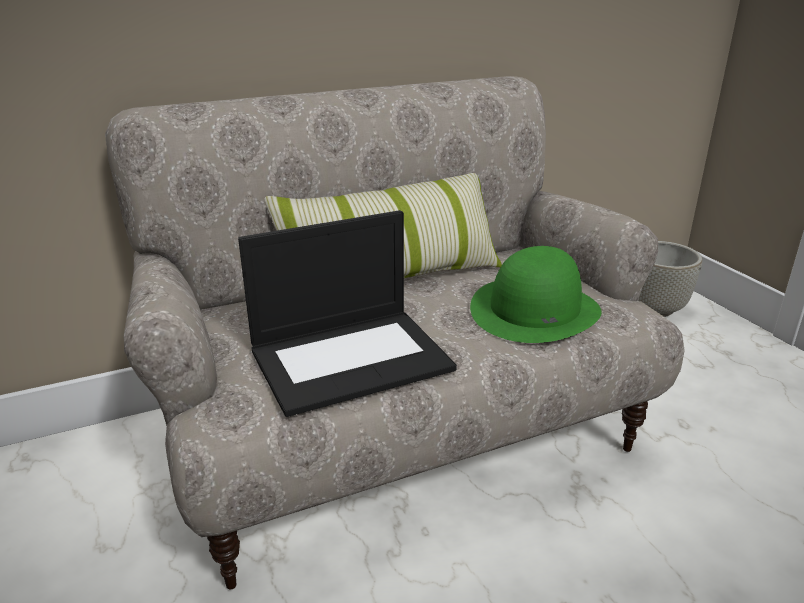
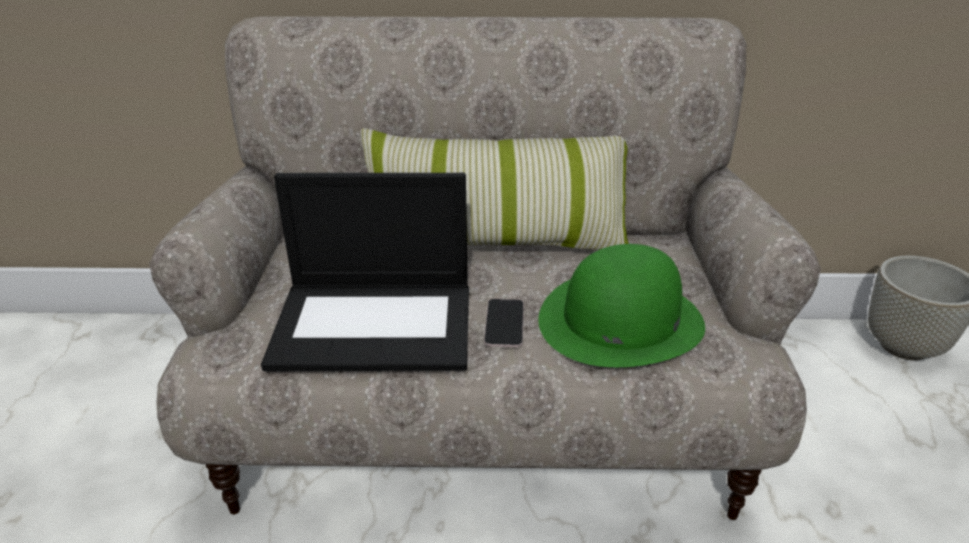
camera: 25 degrees right, 5 degrees up
(453, 332) = (504, 323): none -> phone

